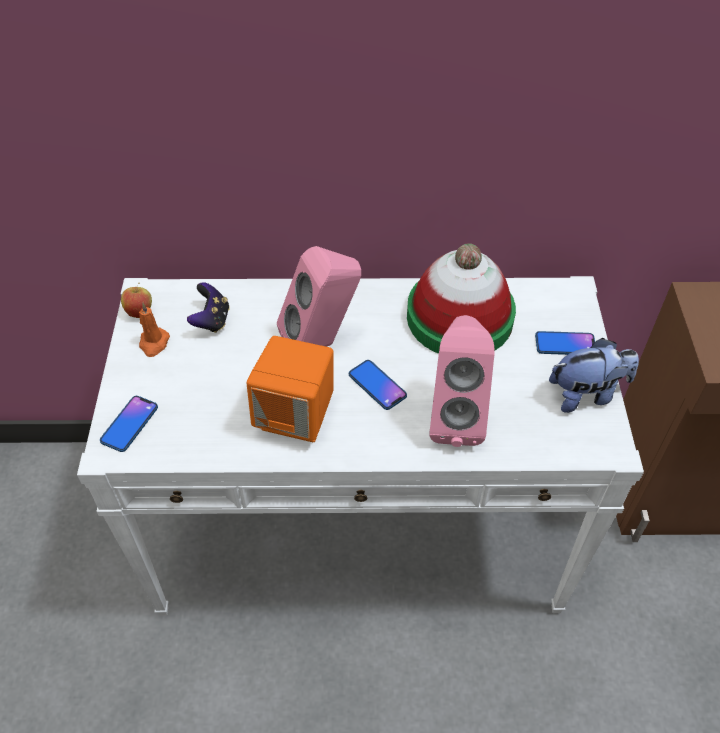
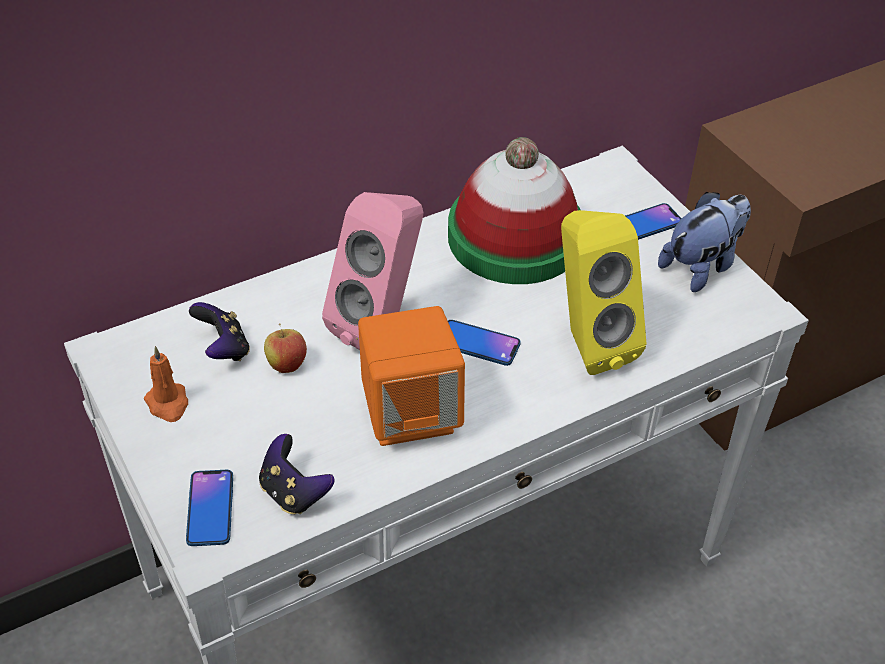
camera: 30 degrees left, 5 degrees down
(140, 312) = (119, 375): apple -> apple (287, 365)
(185, 437) = (294, 493): none -> game controller
(455, 417) = (587, 343): pink speaker -> yellow speaker

